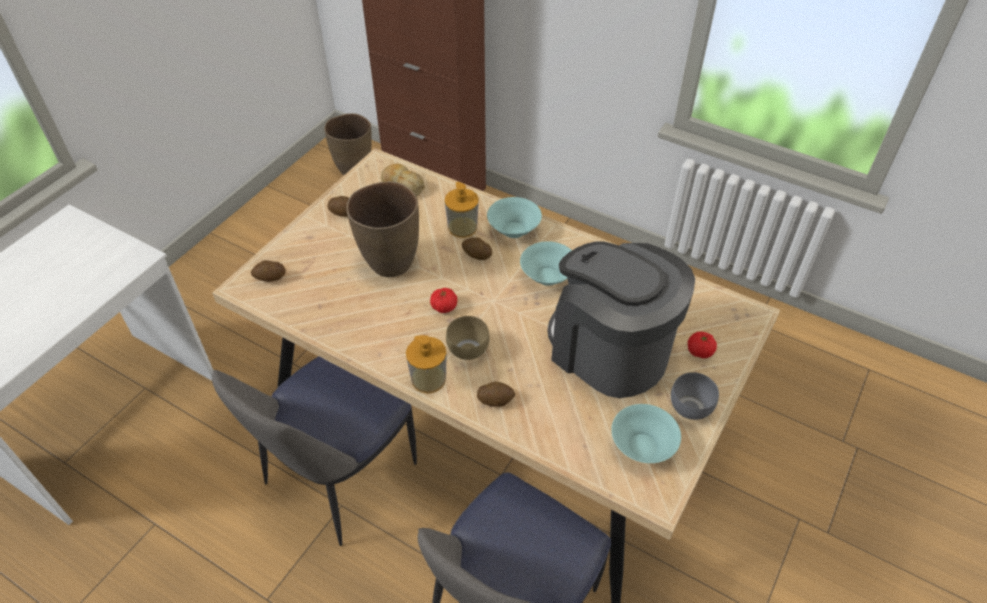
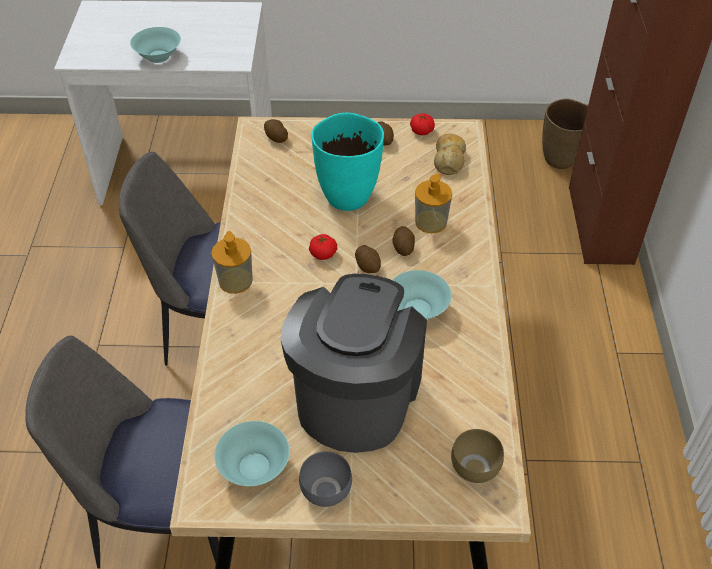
camera: 60 degrees right, 0 degrees up
(390, 263) = (347, 196): brown vase -> turquoise vase
(468, 351) = (283, 293): brown bowl -> brown bowl (473, 469)
(495, 400) = (241, 335): potato -> potato (368, 266)
(513, 229) = (459, 258): turquoise bowl -> turquoise bowl (158, 56)
(700, 351) = (409, 474): tomato -> tomato (421, 131)

